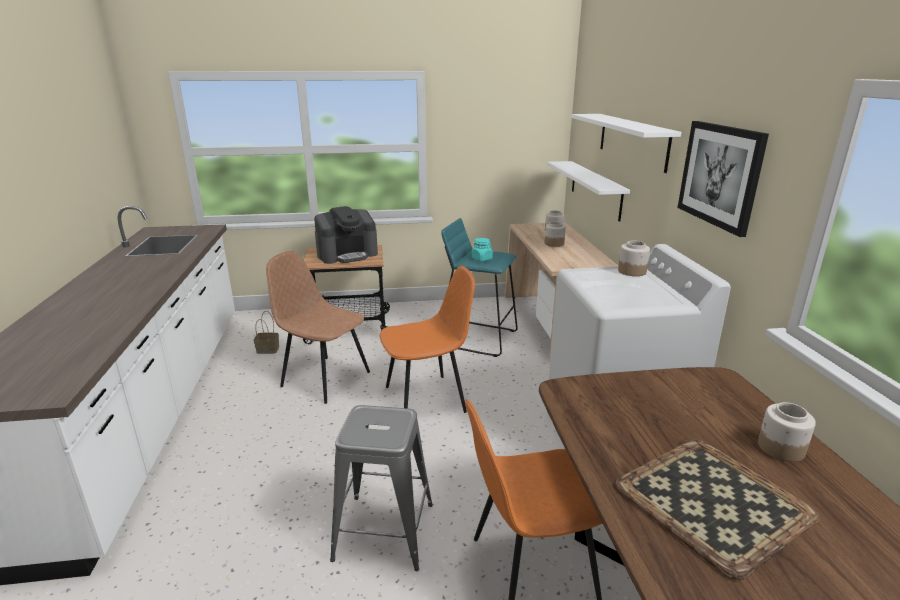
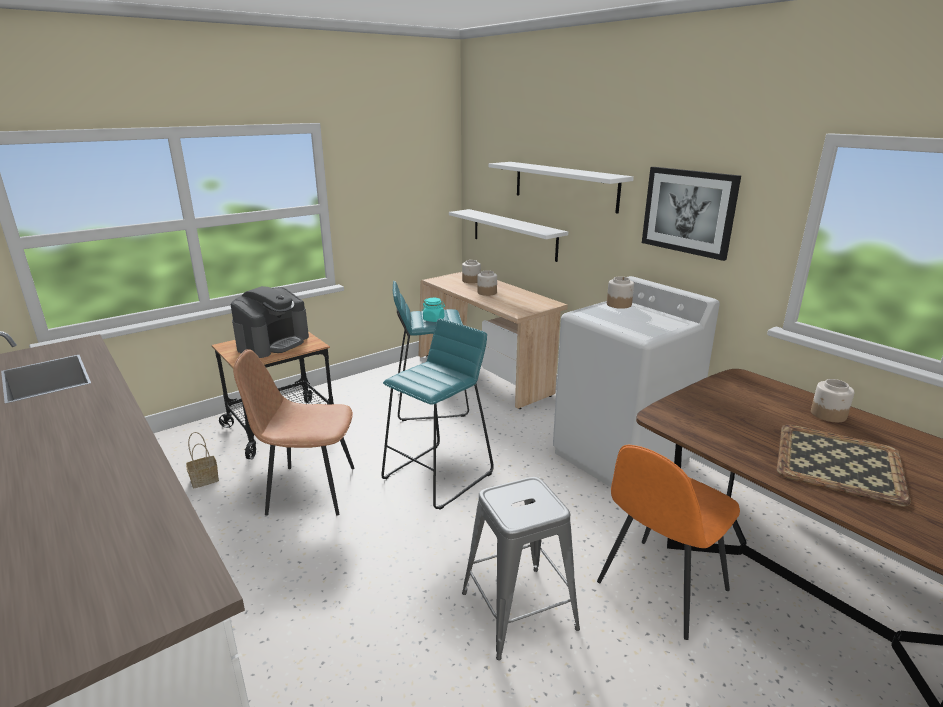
camera: 30 degrees left, 0 degrees up
(427, 399) = (439, 475): orange chair -> turquoise stool

